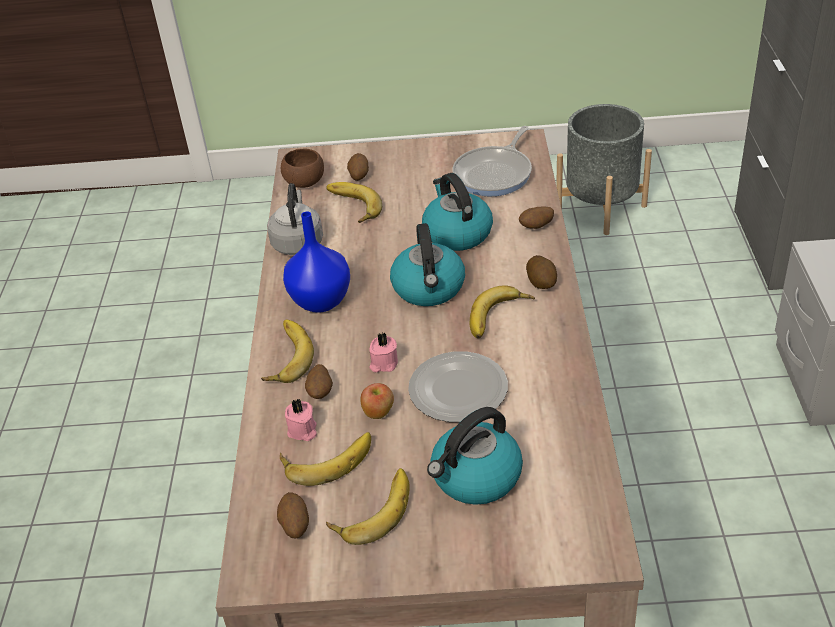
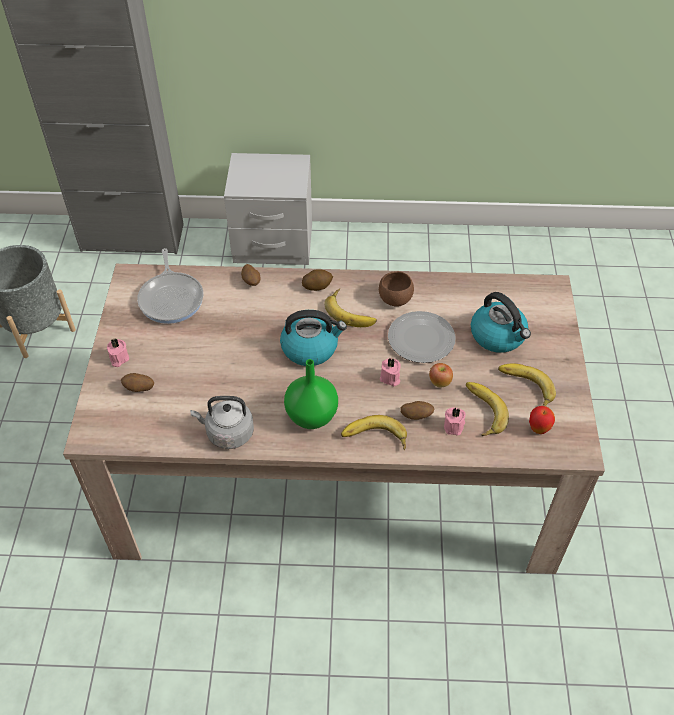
camera: 90 degrees left, 10 degrees up
(294, 525) = (538, 429): potato -> apple
(305, 182) = (134, 429): brown bowl -> brown bowl (395, 299)
(319, 301) = (311, 417): blue vase -> green vase
(351, 207) = (186, 395): banana -> none
(399, 156) = (118, 358): none -> pink candle
(456, 233) = (245, 327): kettle -> none
(495, 174) = (172, 298): frying pan -> frying pan turned 45 degrees clockwise

